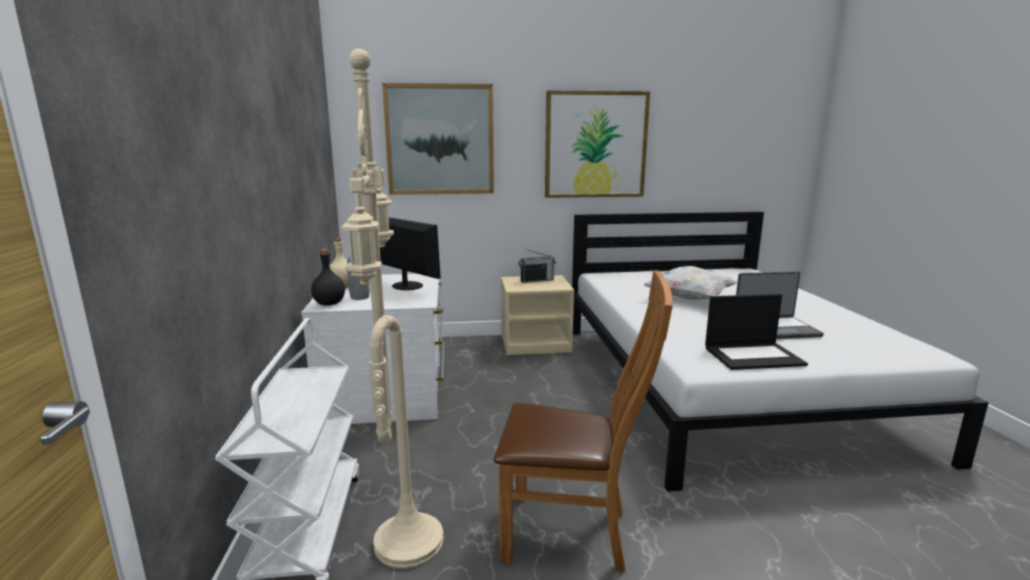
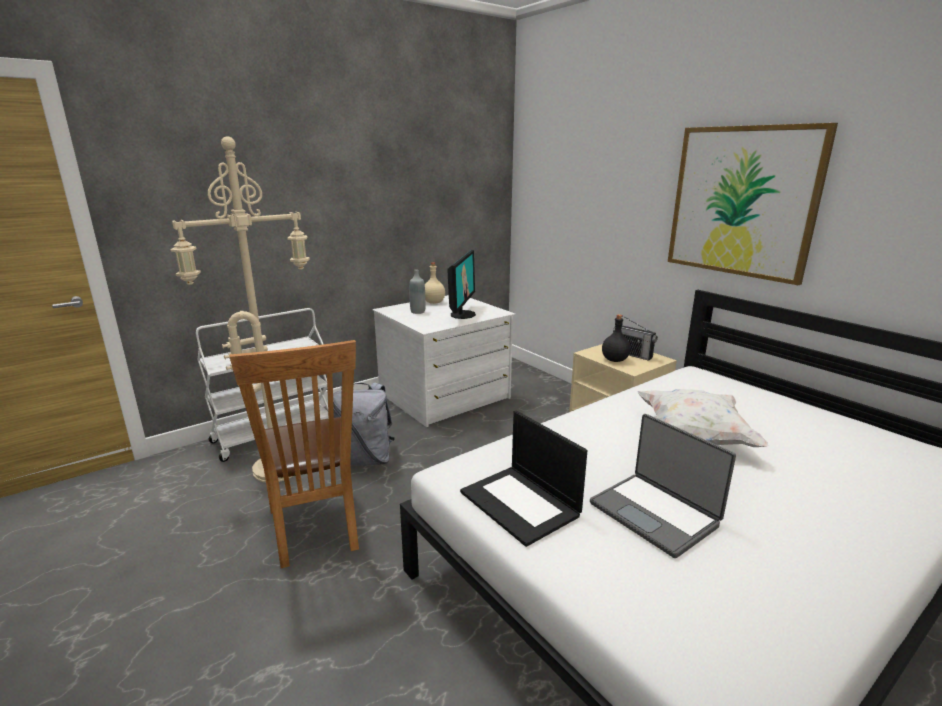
camera: 60 degrees right, 5 degrees up
(329, 303) = (394, 309): black bottle -> black bottle (614, 360)
(440, 140) = (582, 184): picture -> none
(461, 469) = (366, 459): none -> grey backpack

